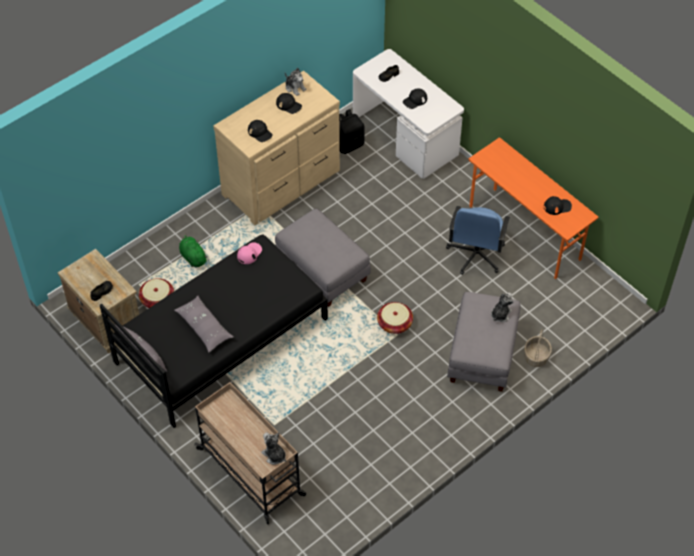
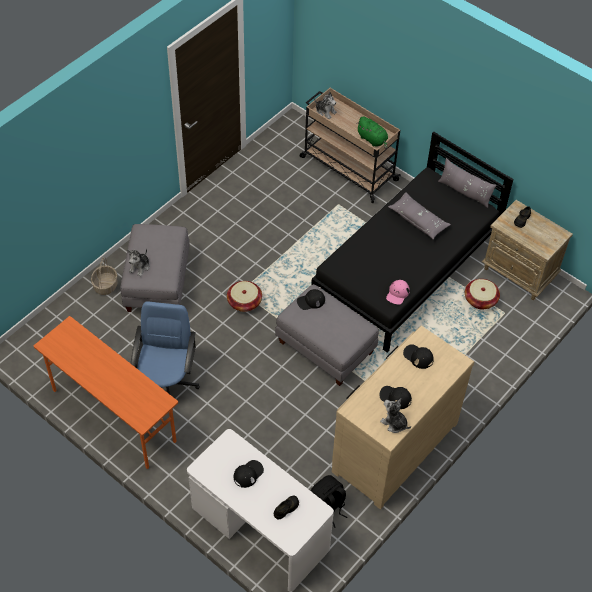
camera: 170 degrees right, 0 degrees up
(193, 257) = (462, 347): green plush toy -> green plush toy (373, 140)
(557, 206) = (77, 352): black cap -> black cap (311, 301)

